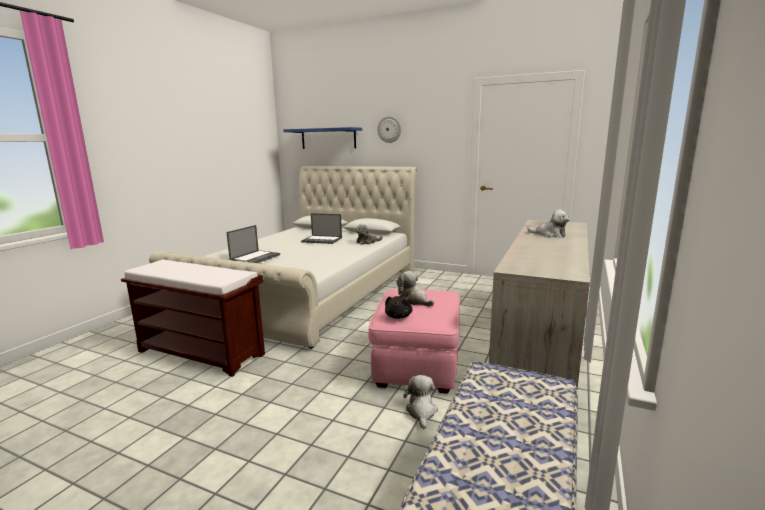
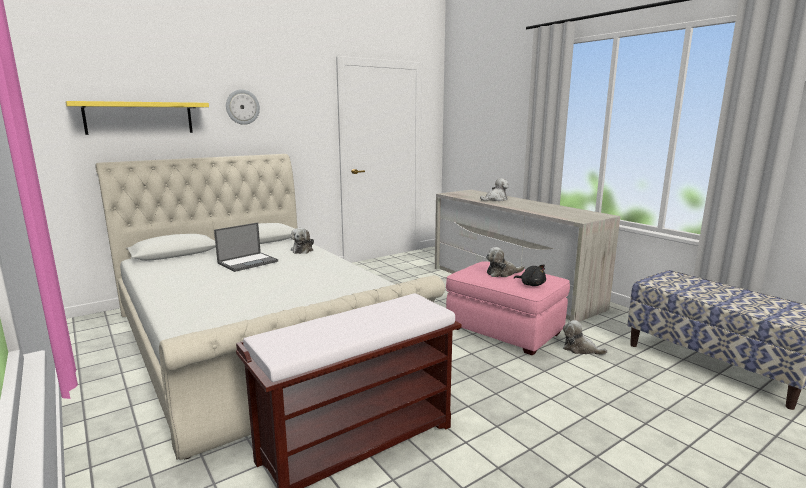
camera: 60 degrees left, 0 degrees up
(255, 257) = (267, 301): laptop -> none
(328, 138) = (139, 118): blue shelf -> yellow shelf

